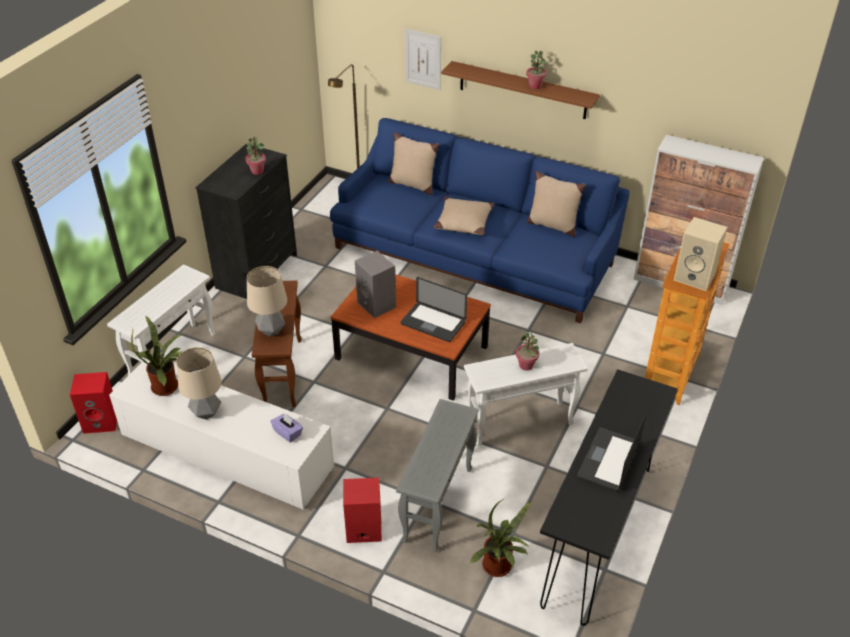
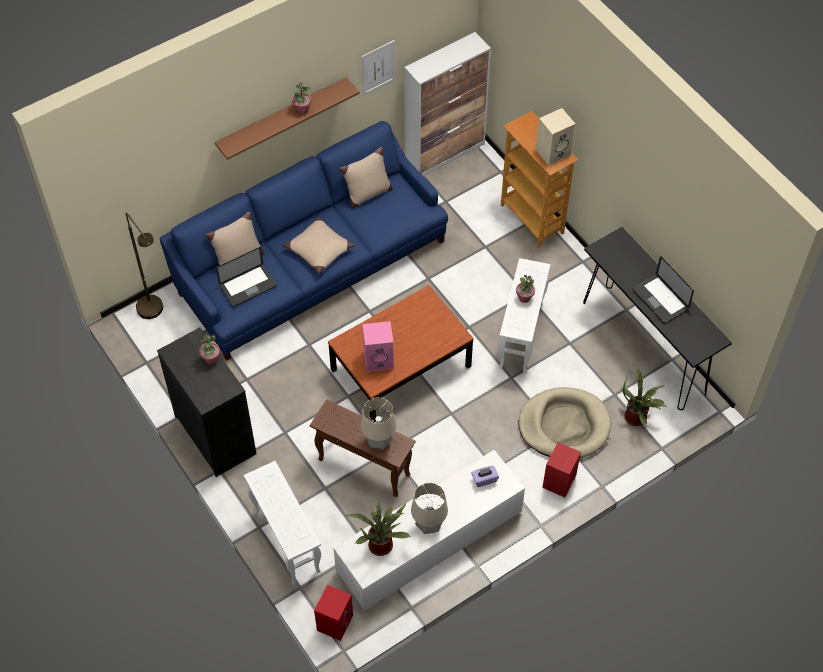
camera: 60 degrees left, 15 degrees up
(377, 305) = (379, 359): grey speaker -> pink speaker
(423, 59) = (187, 159): picture -> picture (378, 68)
(433, 323) = (426, 332): laptop -> laptop (248, 286)
(438, 504) = (564, 425): grey side table -> beige dog bed

